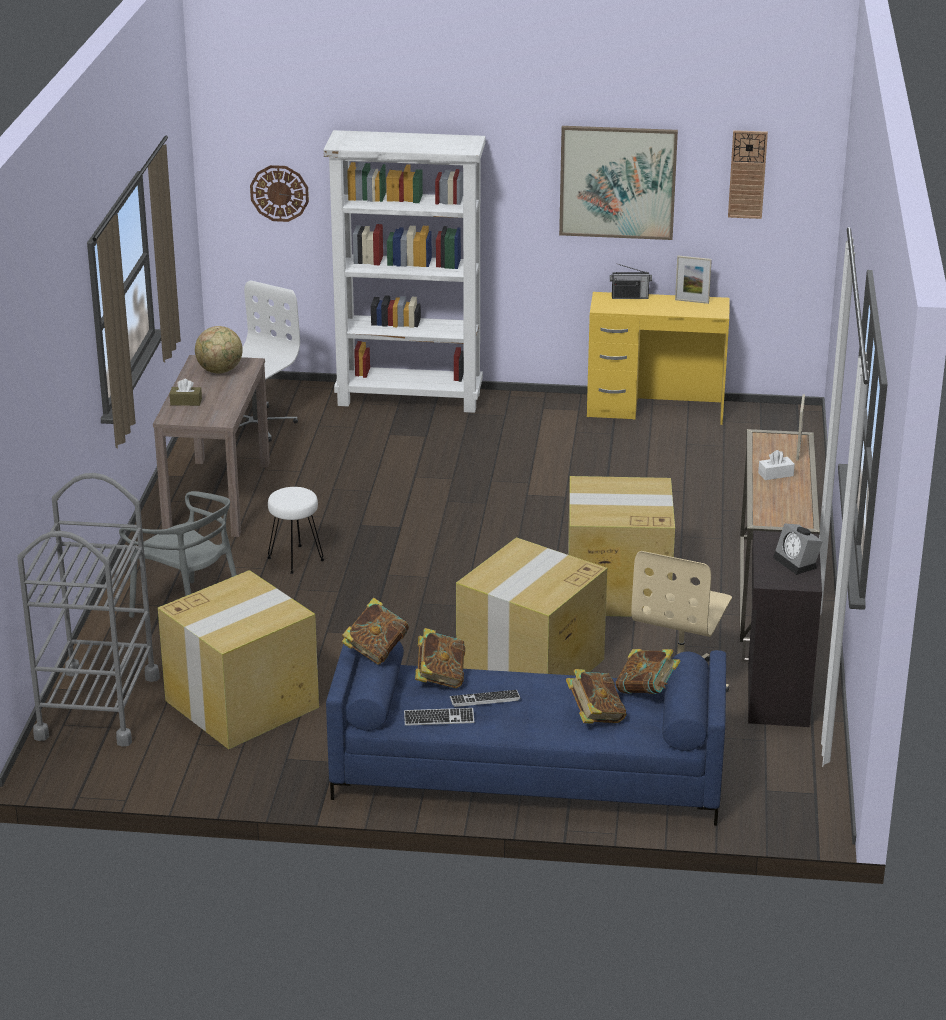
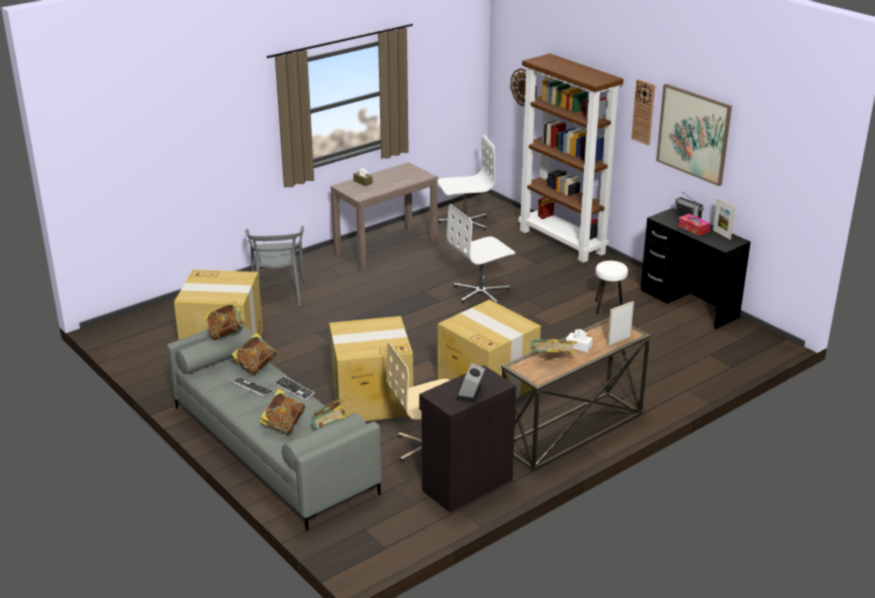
camera: 45 degrees right, 0 degrees up
(97, 707) = (170, 315): grey cart -> none
(220, 371) = (406, 174): globe -> none
(295, 559) = (365, 293): white stool -> white stool (608, 307)
(410, 398) = (563, 242): white bookcase -> brown bookcase
(428, 496) = (481, 293): none -> white office chair
(439, 718) = (217, 384): keyboard -> keyboard (294, 389)
(526, 775) = (271, 448): blue sofa -> grey sofa
(655, 306) = (693, 228): none -> tissue box
(655, 409) = (689, 303): yellow desk -> black desk
(747, 174) = (771, 152): wall clock -> wall clock (643, 112)
(779, 498) = (552, 360): none -> book

